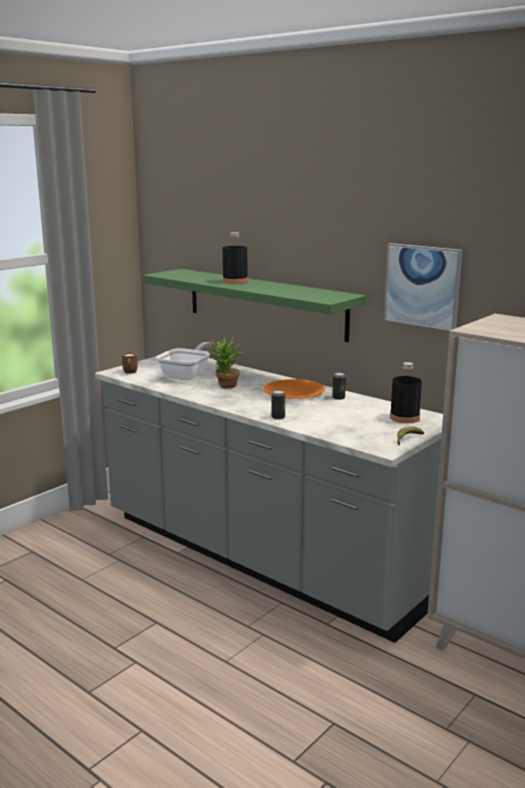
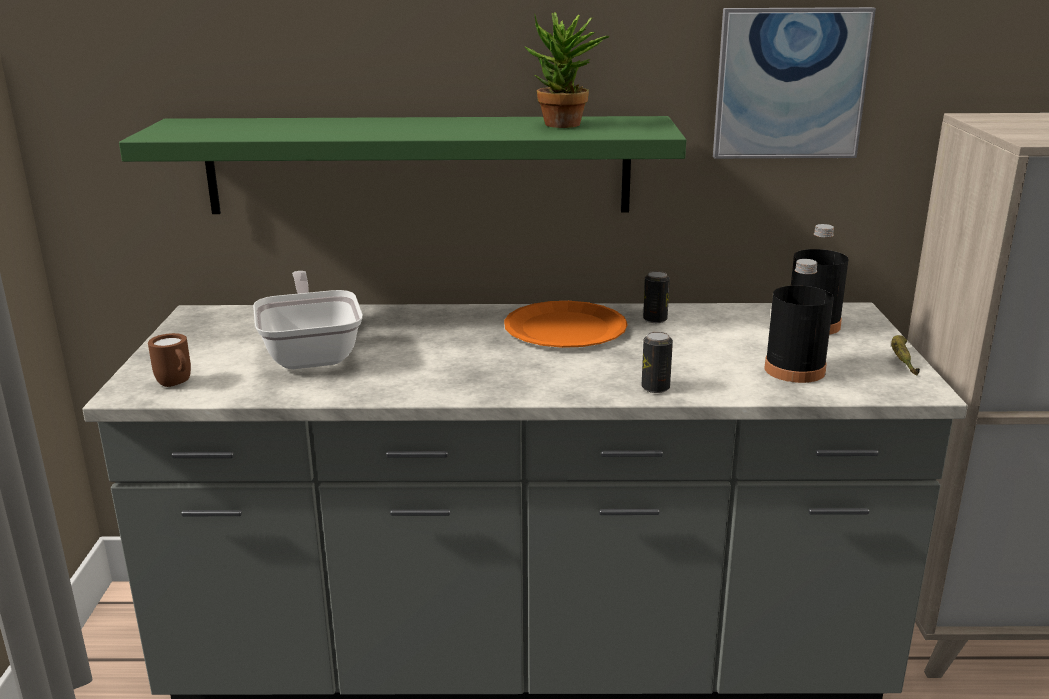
camera: 40 degrees left, 5 degrees up
(226, 387) = (436, 355): potted plant -> potted plant (564, 126)
(235, 281) = (373, 126): black bottle -> black bottle (794, 370)

